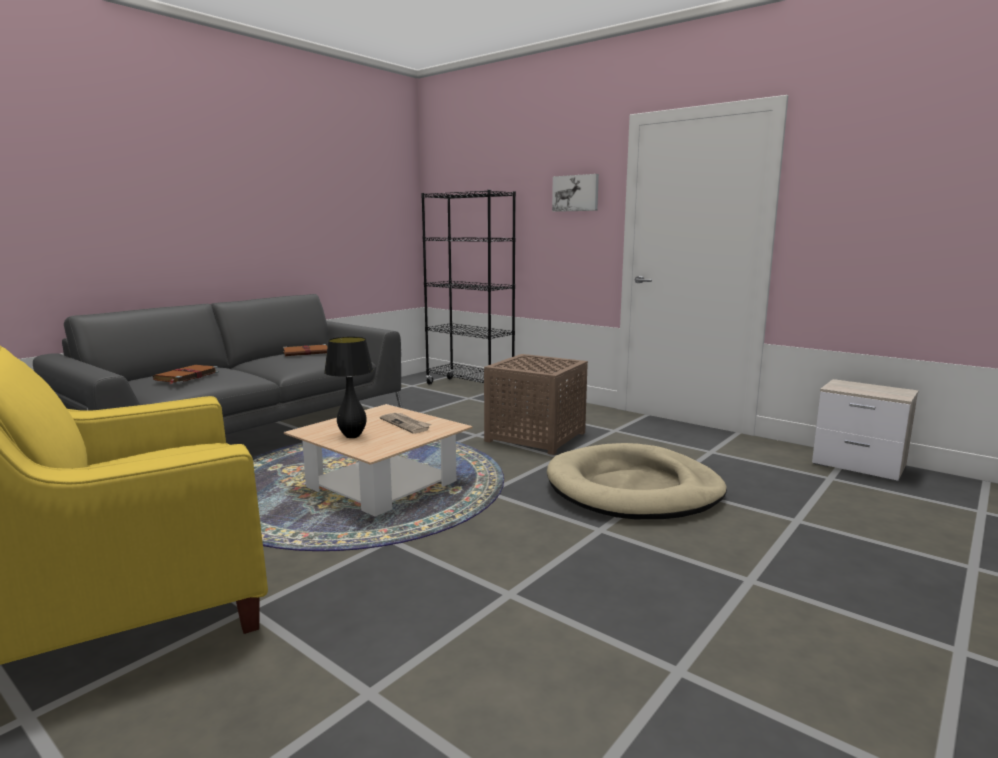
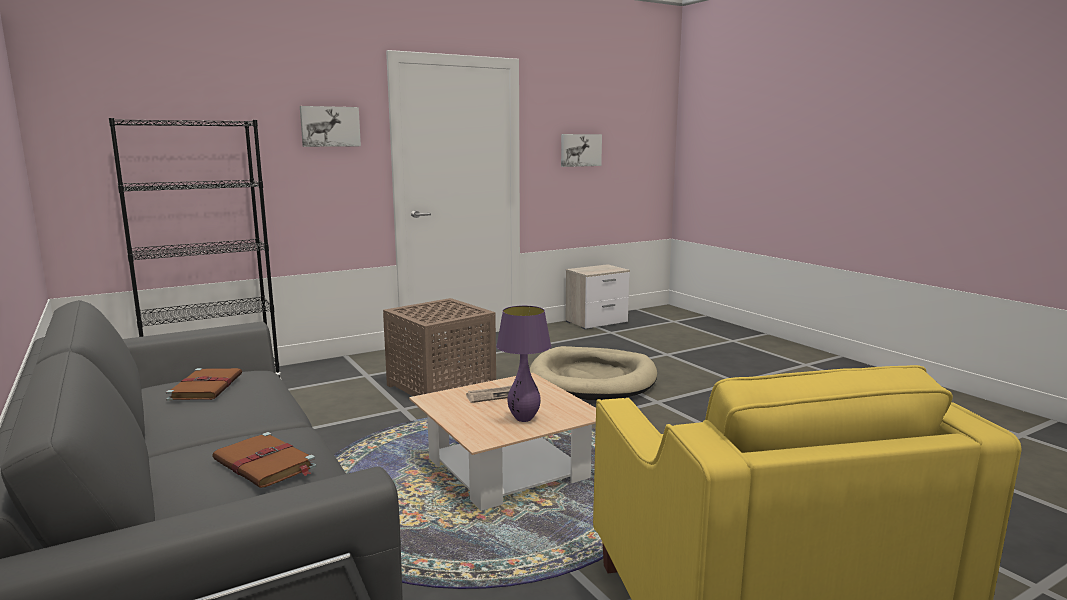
camera: 70 degrees left, 0 degrees up
(352, 436) = (523, 419): black table lamp -> purple table lamp
(884, 212) = (580, 150): none -> picture

